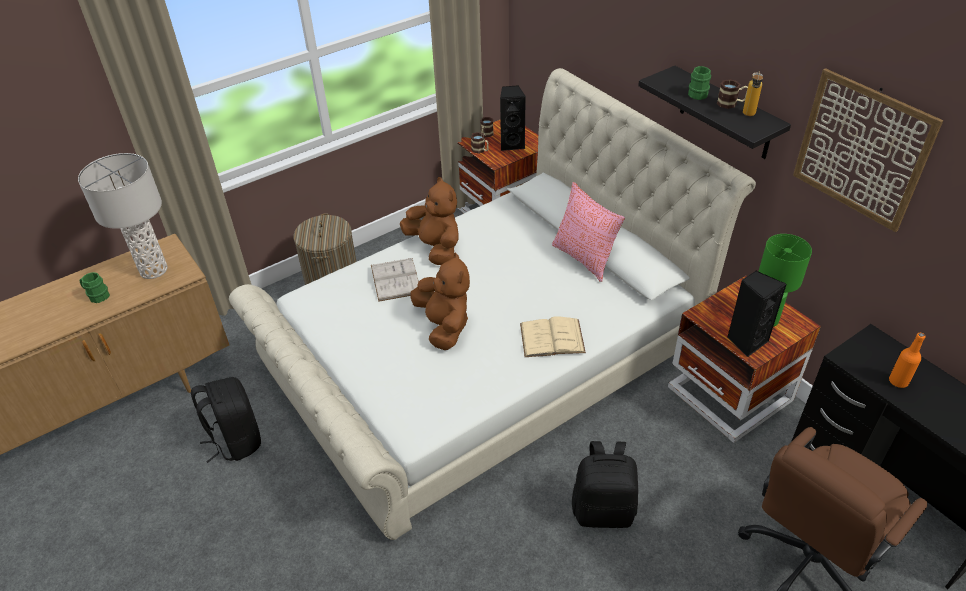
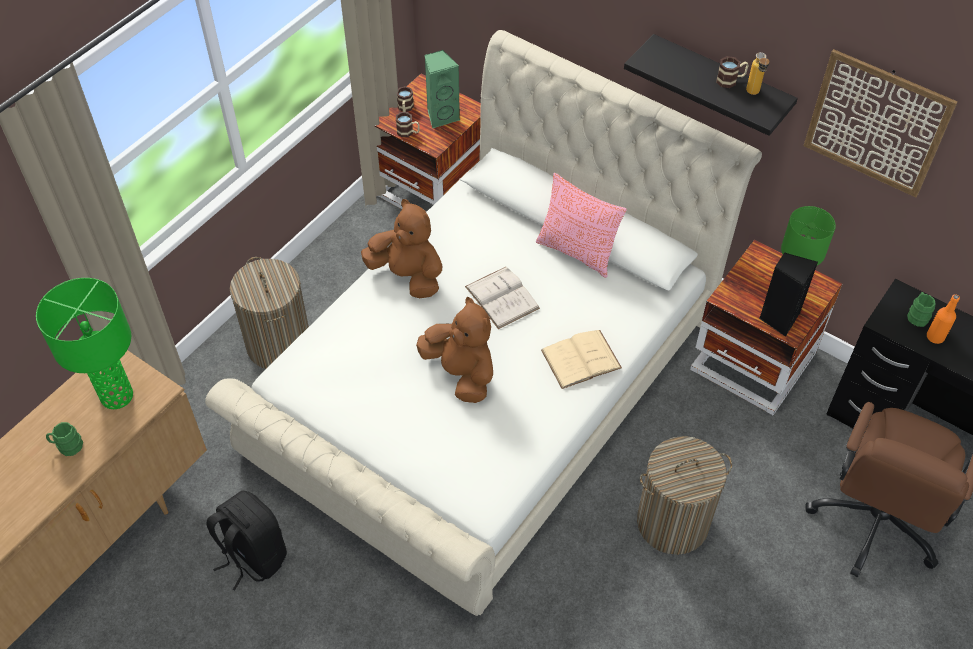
camera: 20 degrees left, 10 degrees up
(153, 270) = (117, 396): white table lamp -> green table lamp
(395, 279) = (382, 327): white book -> white book (502, 297)
(512, 144) = (441, 116): black speaker -> green speaker
(603, 510) = (673, 522): black backpack -> laundry basket
(698, 93) = (693, 71): green mug -> green mug (917, 315)

